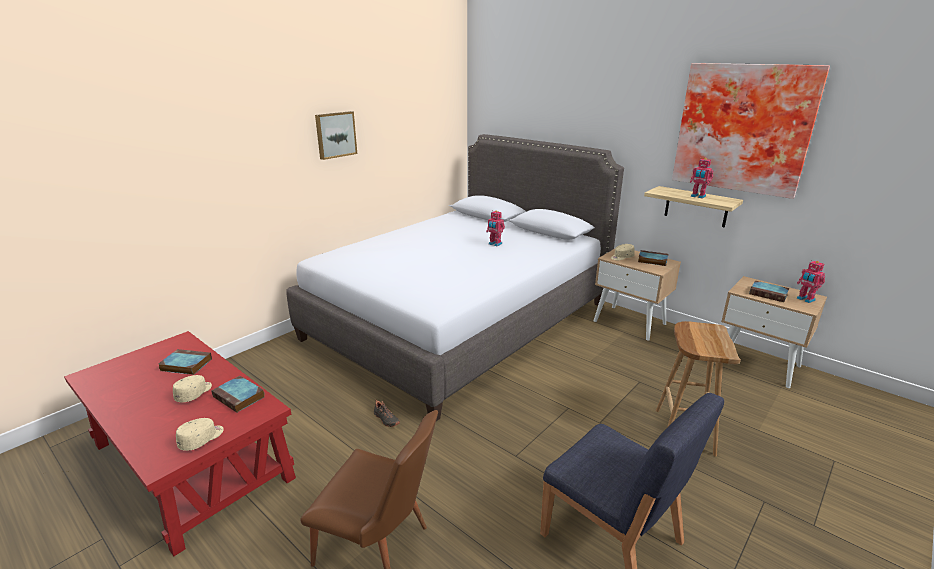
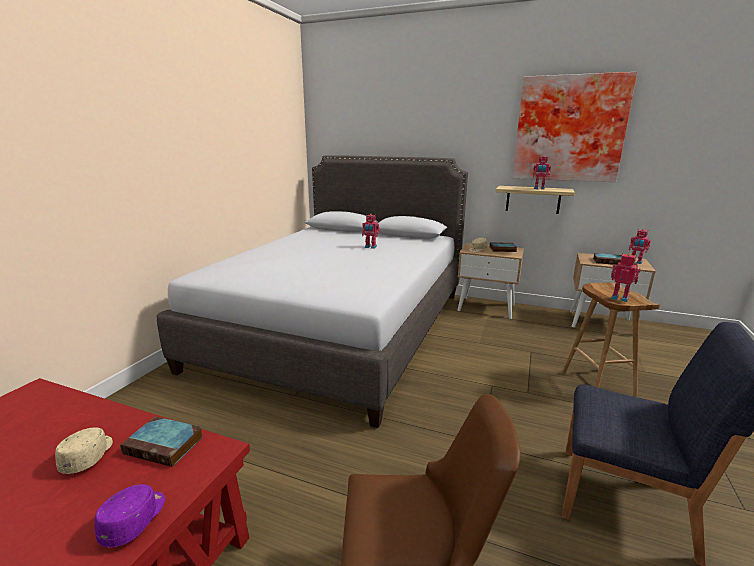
camera: 20 degrees left, 5 degrees down
(185, 365) = (54, 421): book -> none
(201, 439) = (135, 520): beige cap -> purple cap
(335, 134) = (194, 143): picture -> none
(385, 419) = (323, 437): black shoe -> none
(701, 344) = (619, 298): none -> toy robot

